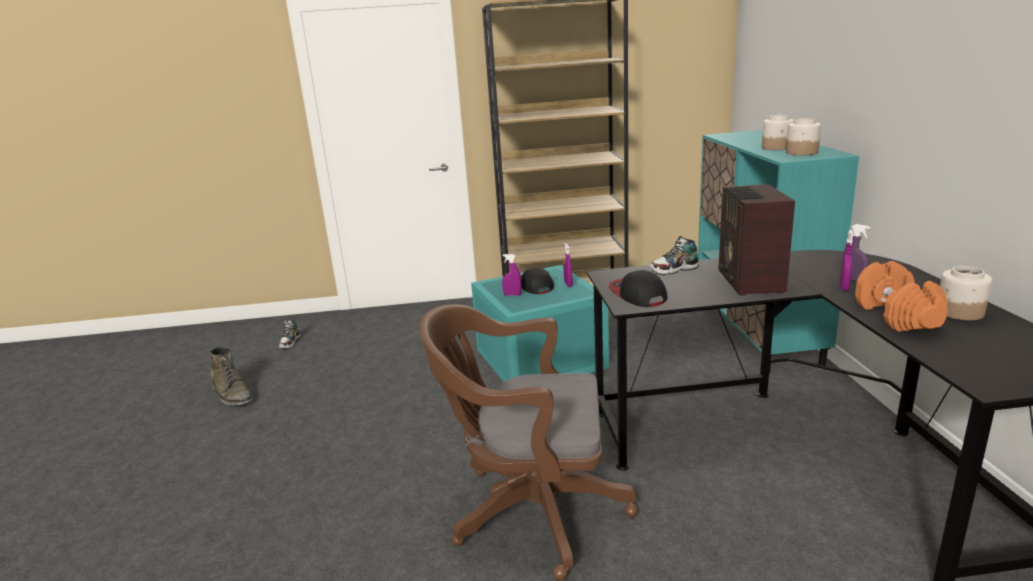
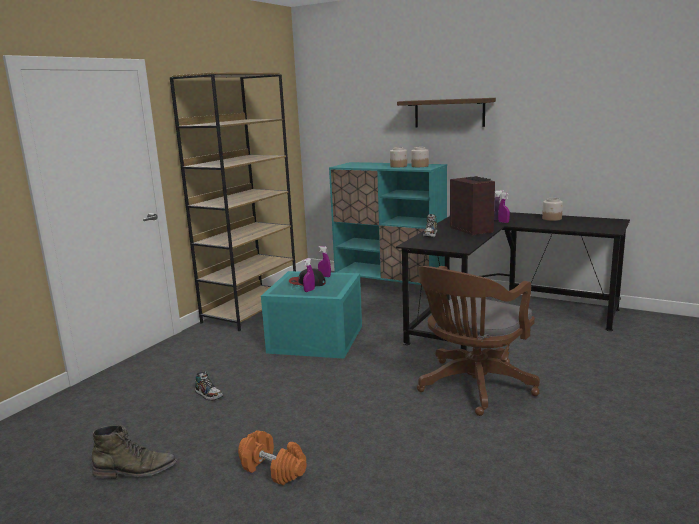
camera: 55 degrees left, 5 degrees down
(290, 343) = (86, 423): shoe -> shoe (209, 395)
(637, 295) = (451, 245): cap -> none
(749, 282) = (471, 230): radio -> radio turned 150 degrees counterclockwise
(880, 58) = (449, 113): none -> shelf
(897, 316) = (542, 224): orange dumbbell -> orange dumbbell (273, 469)

